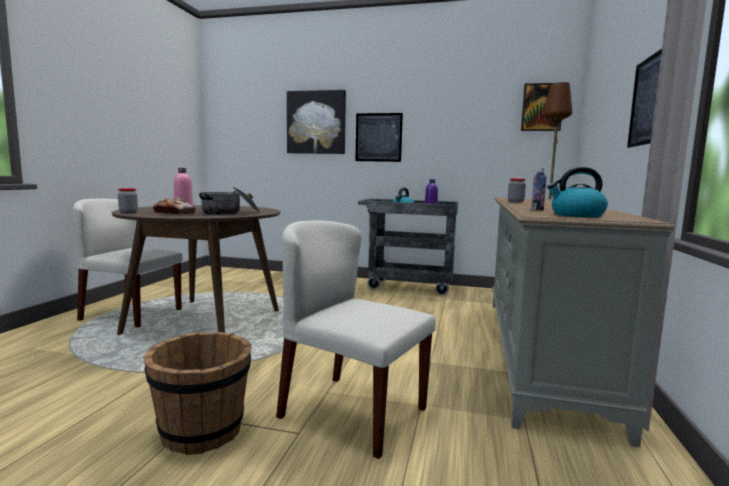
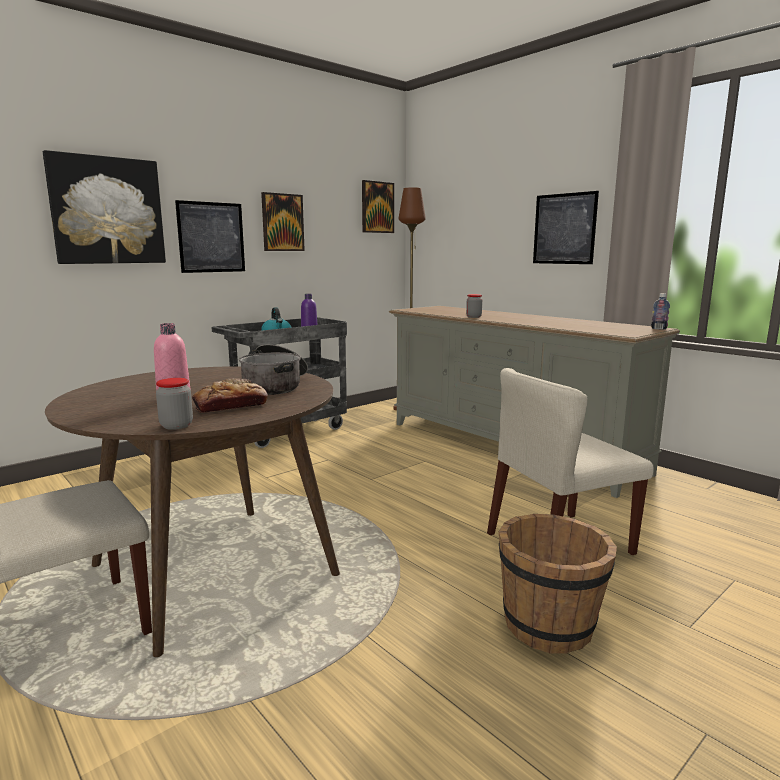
camera: 55 degrees left, 5 degrees up
(437, 125) = (282, 222): none -> picture
(537, 209) = (568, 326): bottle -> bottle (659, 329)
(576, 215) = (622, 329): kettle -> none

